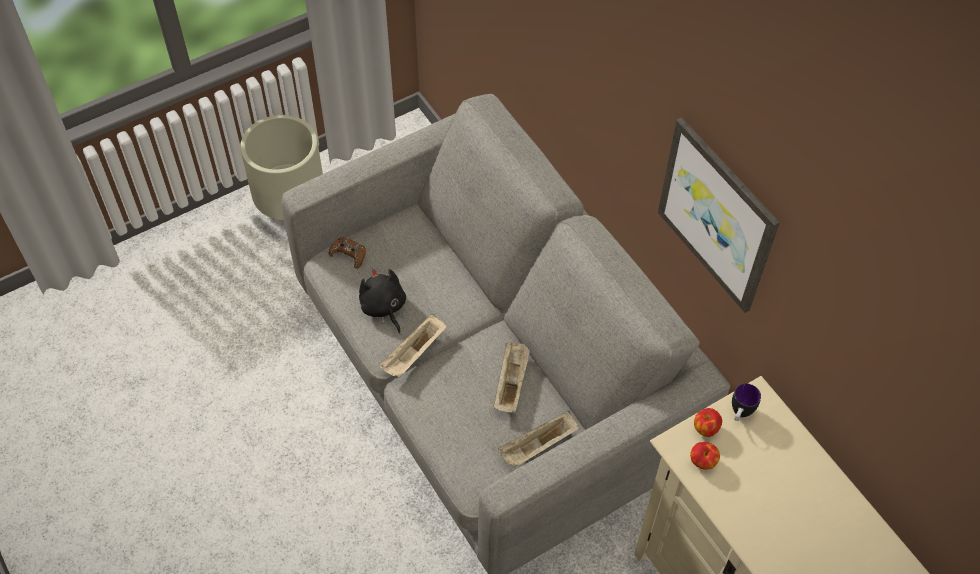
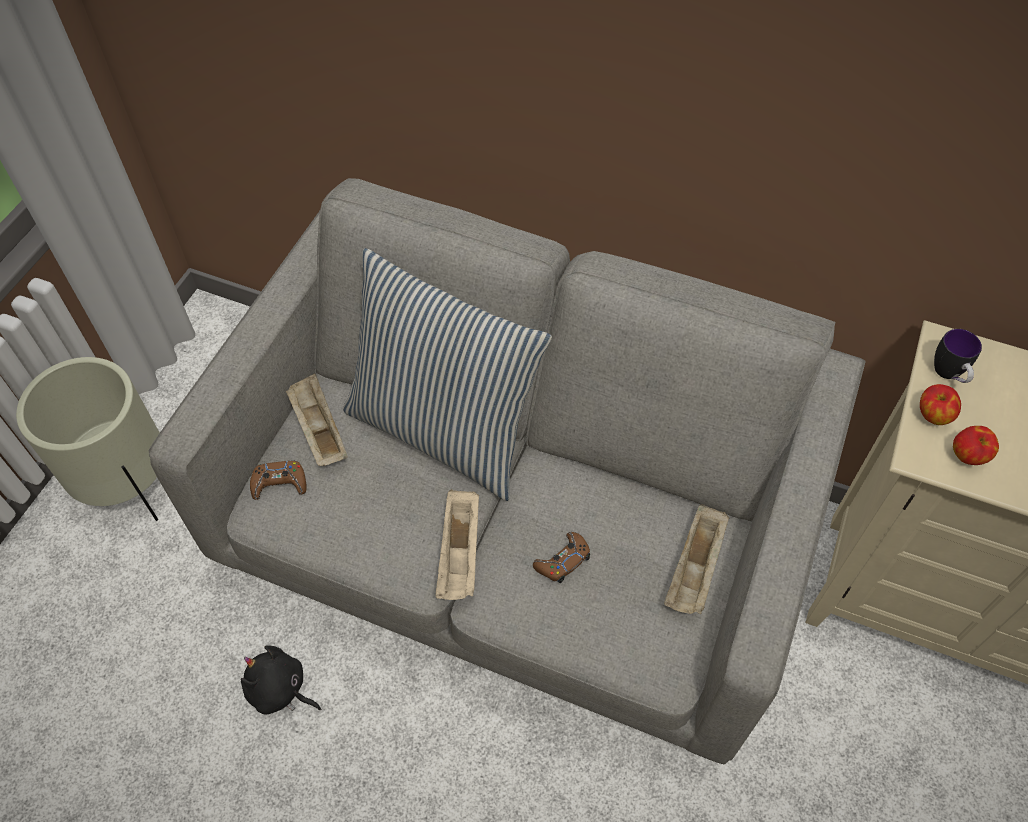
camera: 35 degrees left, 0 degrees up
(383, 307) = (376, 521): black plush toy -> black plush toy (280, 690)
(461, 279) = (443, 430): none -> pillow
(467, 393) = (563, 561): none -> brown game controller
(511, 382) = (601, 514): beige tray -> beige tray (318, 429)
(718, 215) = (822, 130): picture -> none

